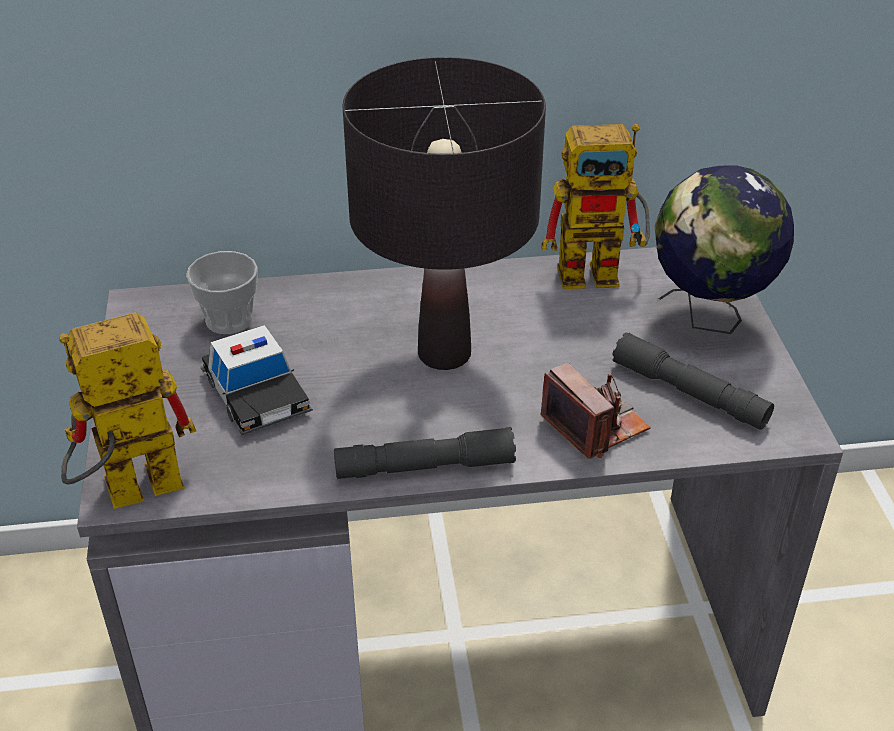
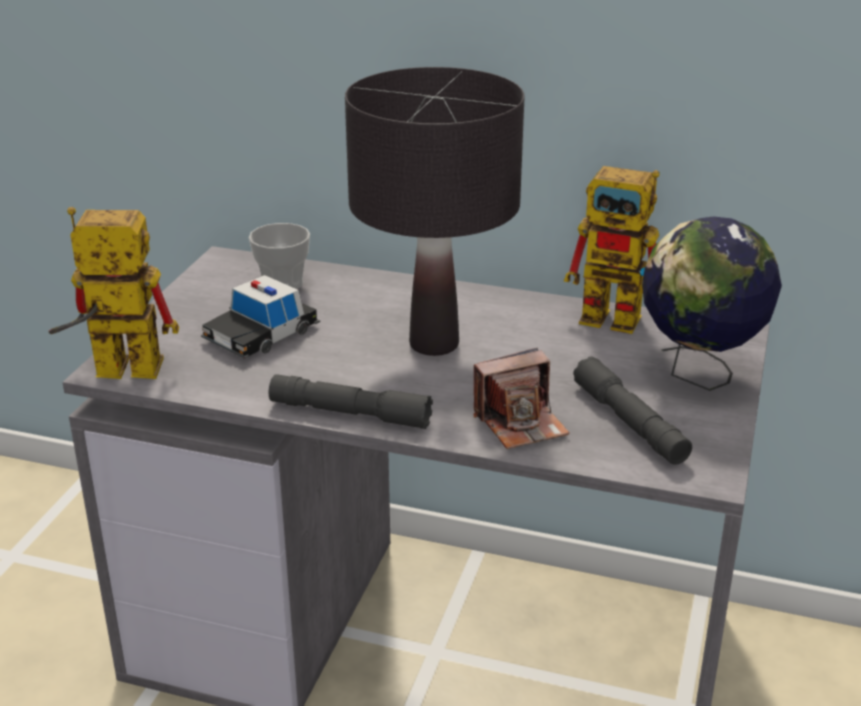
camera: 25 degrees right, 10 degrees down
(256, 393) = (261, 334): toy car -> toy car turned 45 degrees clockwise
(595, 425) = (520, 423): camera -> camera turned 75 degrees clockwise

